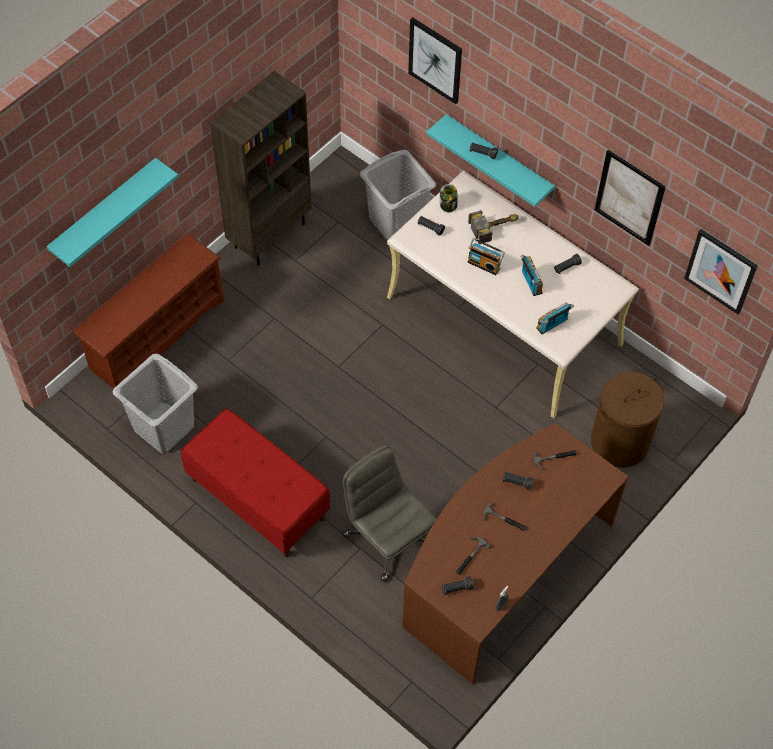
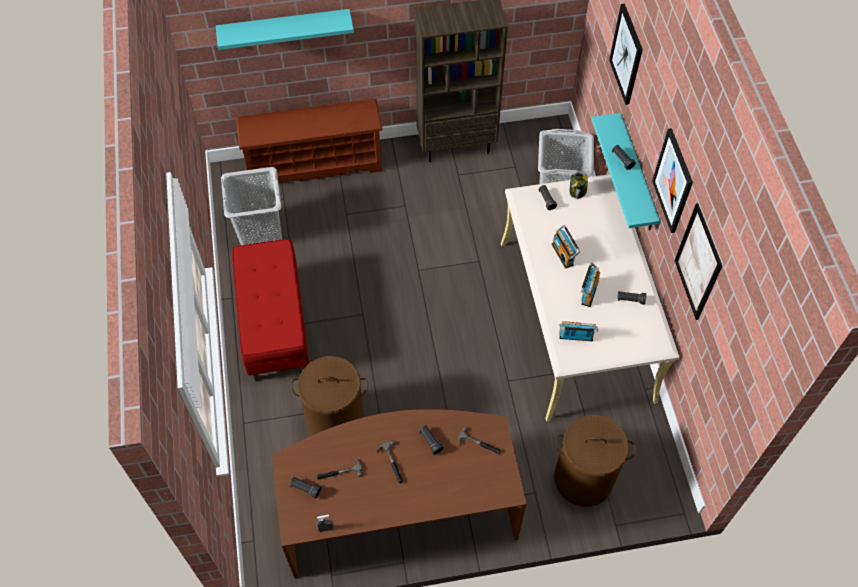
camera: 40 degrees right, 0 degrees up
(387, 539) = (336, 421): grey office chair -> brown laundry basket
(495, 227) = (600, 231): hammer -> none
(721, 271) = (733, 380): picture -> picture (673, 181)

